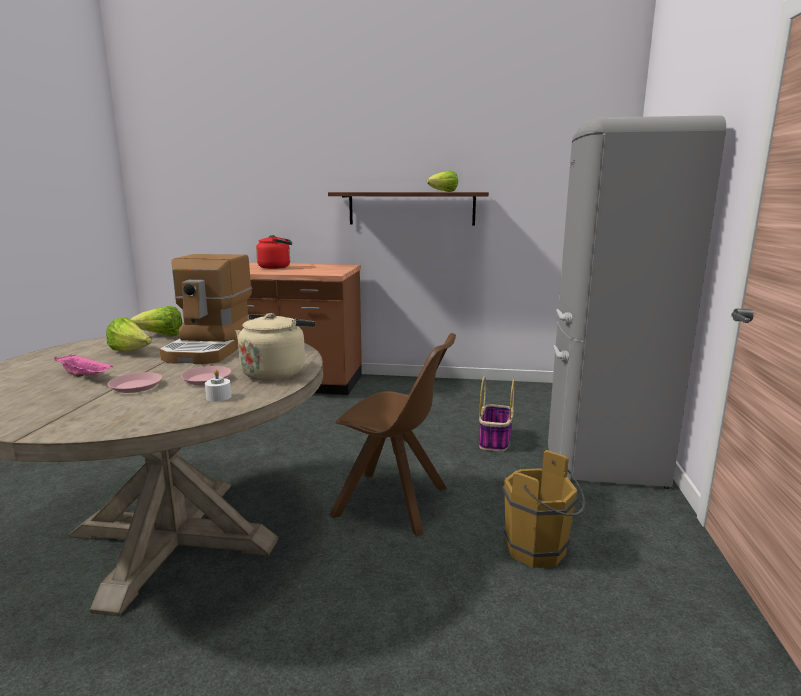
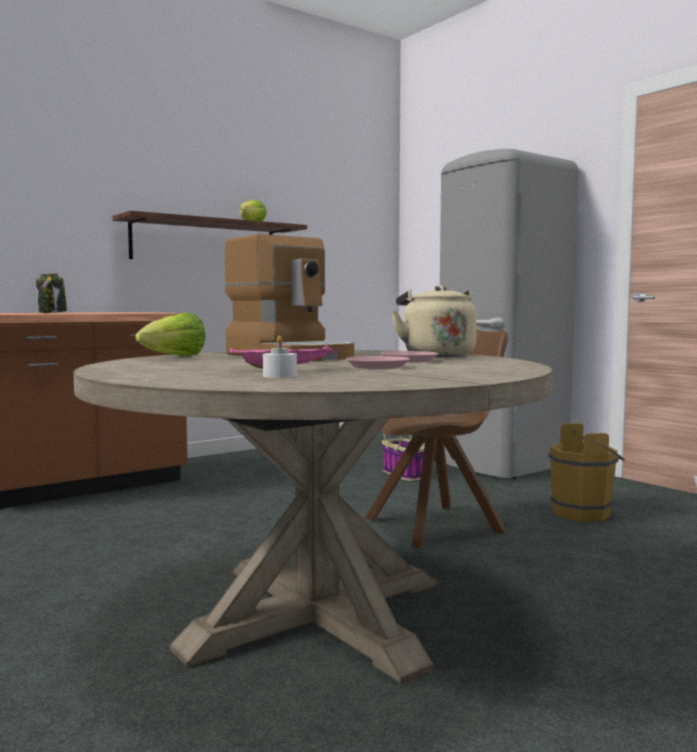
camera: 45 degrees left, 10 degrees down
(131, 352) = (219, 362): lettuce -> none
(218, 397) = (478, 362): white candle -> white candle (280, 376)
(276, 267) = (52, 312): red kettle -> jar

